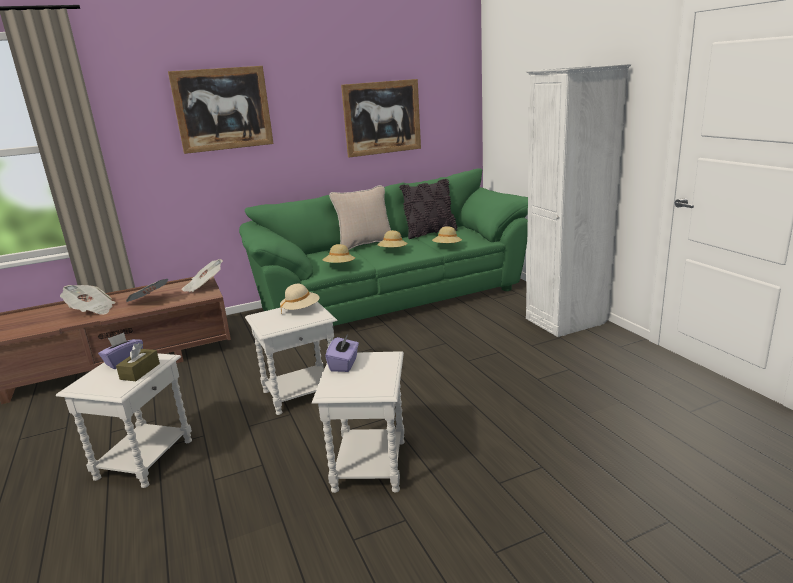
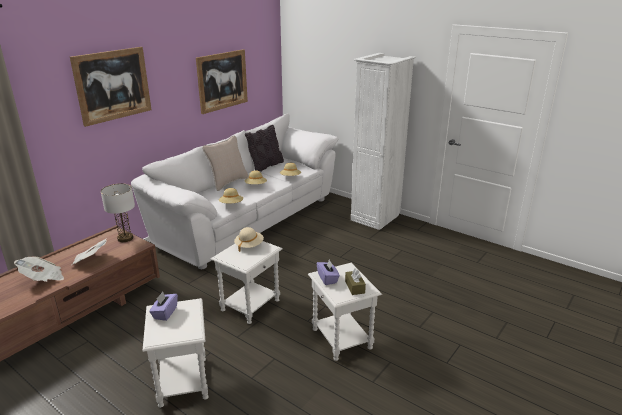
camera: 30 degrees left, 5 degrees up
(140, 371) = (190, 317): brown tissue box -> brown tissue box (354, 287)
(204, 287) = (125, 238): newspaper -> table lamp
(393, 301) = (249, 221): green sofa -> white sofa

